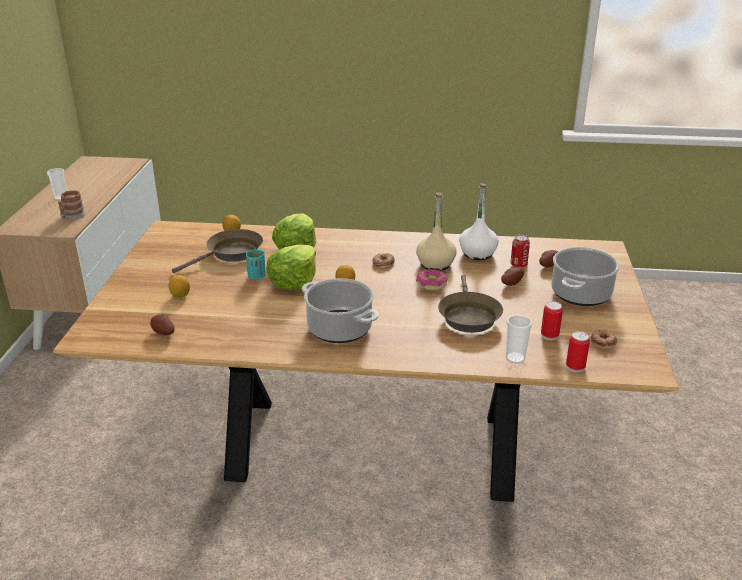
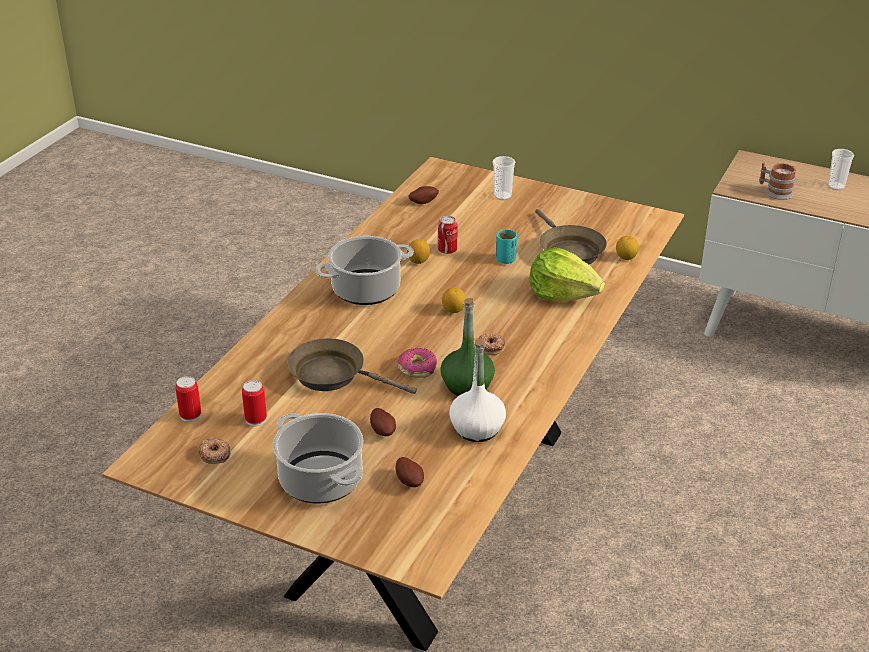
camera: 110 degrees right, 5 degrees up
(180, 295) = (489, 215): lemon -> lemon (418, 261)
(294, 281) = (480, 279): lettuce -> none
(435, 264) = (467, 385): beige bottle -> green bottle
(515, 358) = (236, 381): cup -> cup (502, 196)
(518, 264) = (426, 454): can -> can (447, 250)

